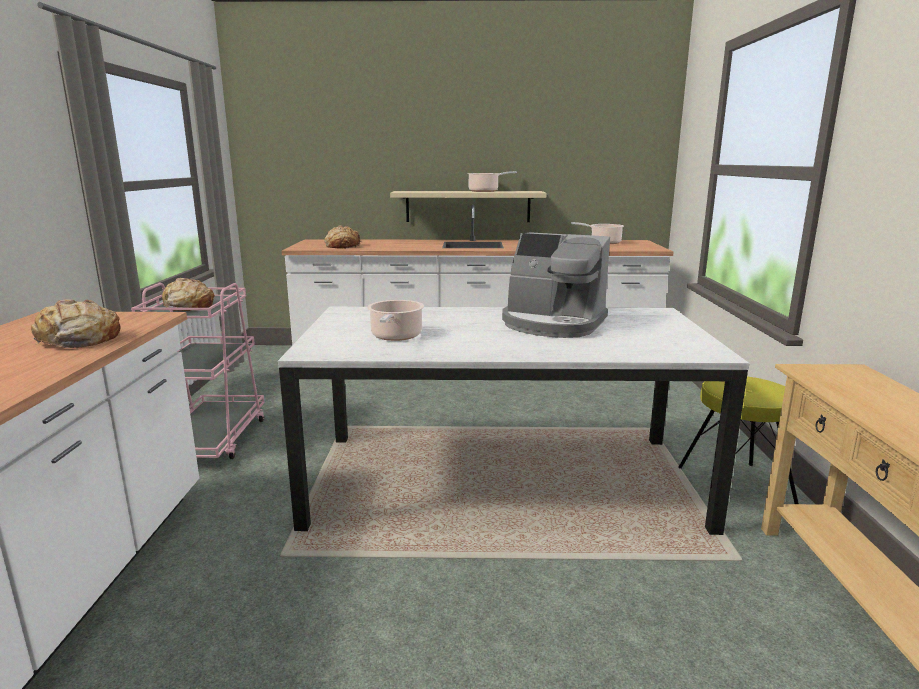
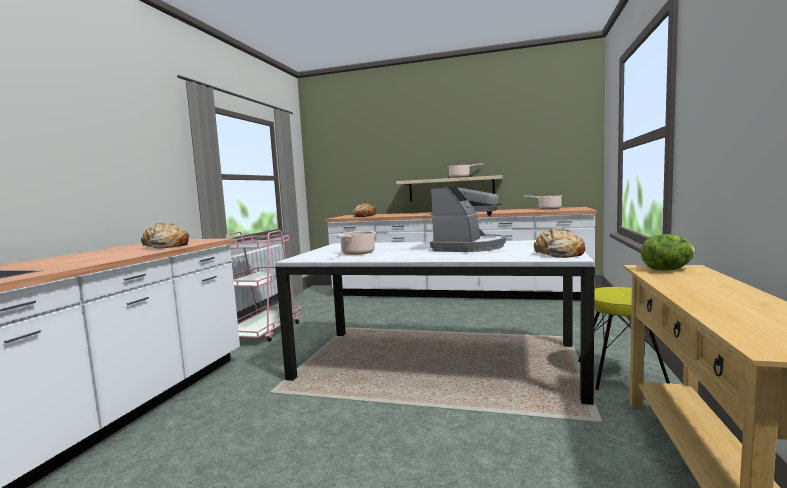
camera: 15 degrees right, 10 degrees down
(188, 306) = (251, 244): bread -> bread (558, 254)
(552, 324) = (469, 247): coffee machine -> coffee machine turned 105 degrees counterclockwise
(835, 376) = (667, 270): none -> lettuce

